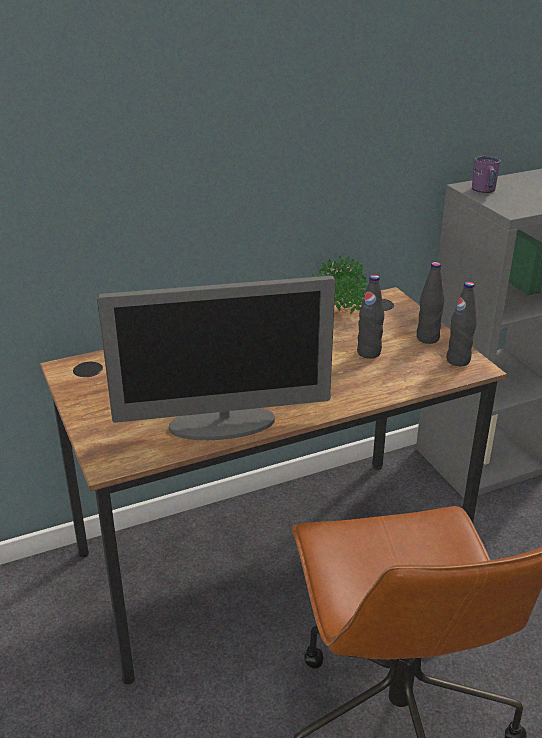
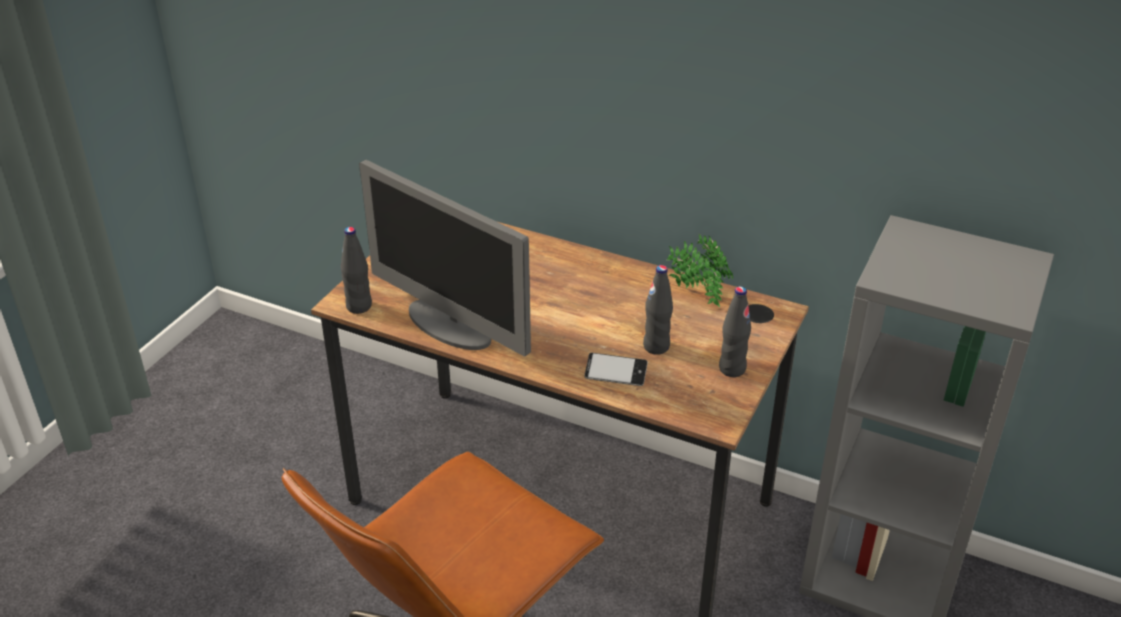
camera: 50 degrees right, 5 degrees up
(378, 381) = (615, 373): none -> phone
(458, 360) = (716, 404): black bottle -> black bottle (359, 306)
(484, 191) = (909, 242): purple mug -> none

